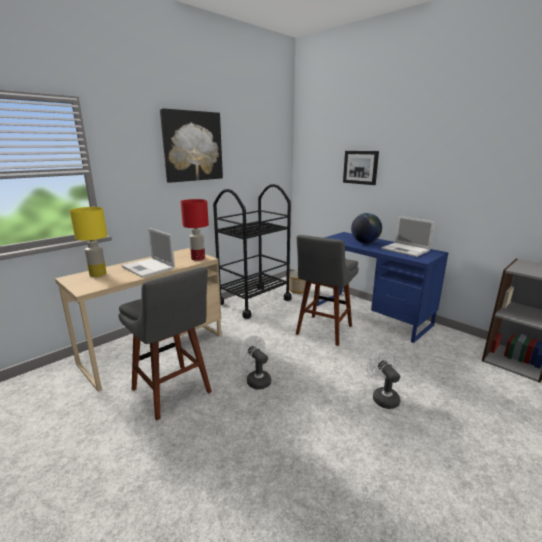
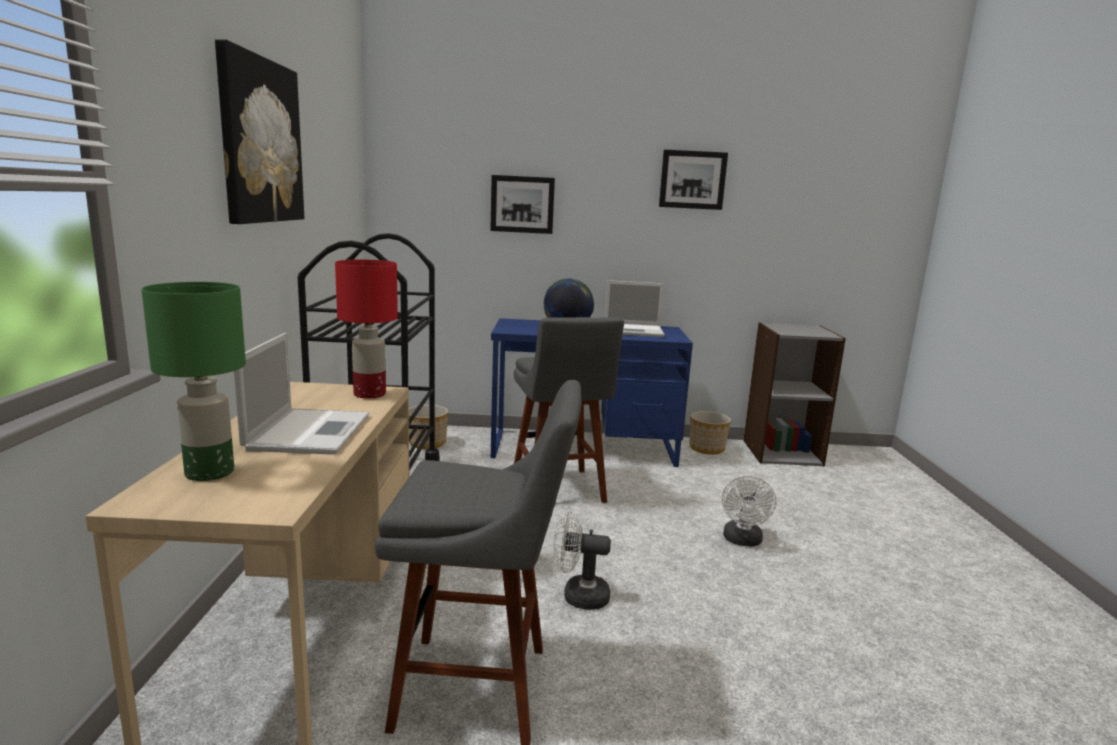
camera: 45 degrees left, 5 degrees down
(97, 274) = (208, 473): yellow table lamp -> green table lamp
(149, 268) = (309, 431): laptop -> laptop turned 90 degrees counterclockwise
(383, 397) = (742, 541): white fan -> white fan turned 105 degrees counterclockwise
(454, 339) = (707, 449): none -> planter
(470, 148) = (692, 180): none -> picture

